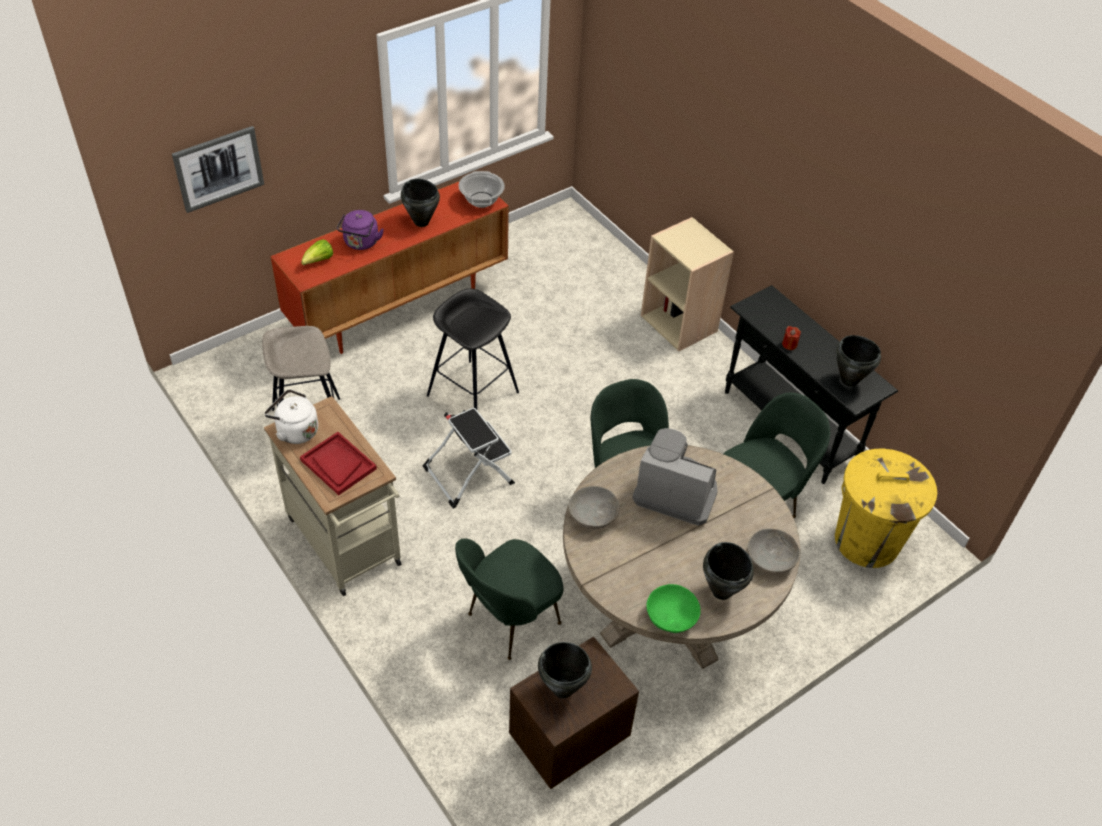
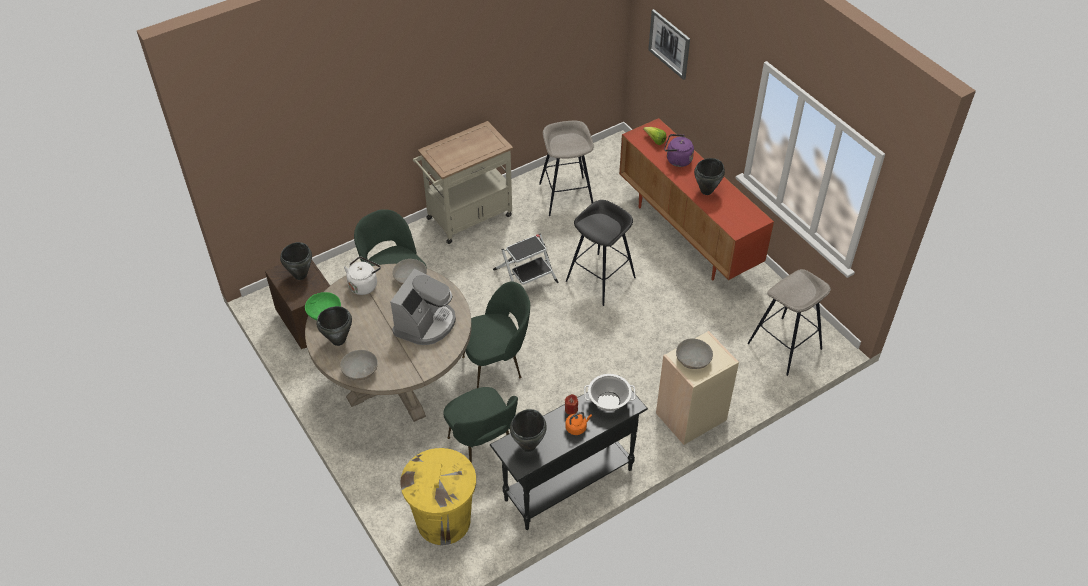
camera: 95 degrees right, 0 degrees up
(295, 431) = (483, 133): white kettle -> white kettle (364, 285)
(338, 464) = (454, 152): red tray -> none
(481, 200) = (740, 224): cooking pot -> cooking pot (609, 401)
(573, 246) = (784, 346): none -> grey stool
(695, 249) = (693, 360): none -> grey bowl
(813, 340) = (577, 427): none -> orange kettle

